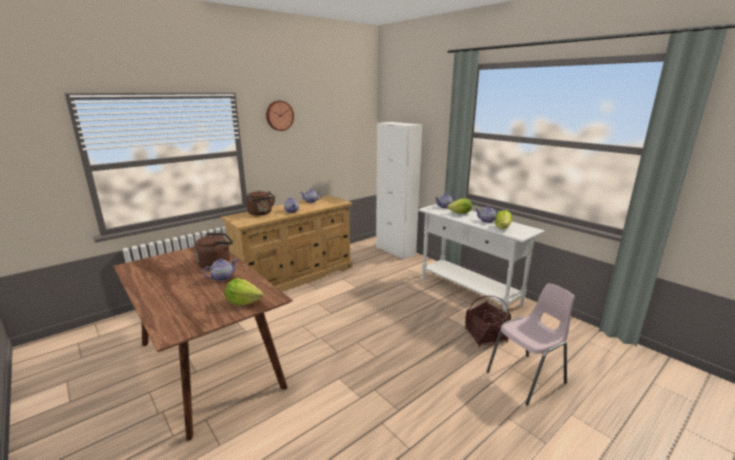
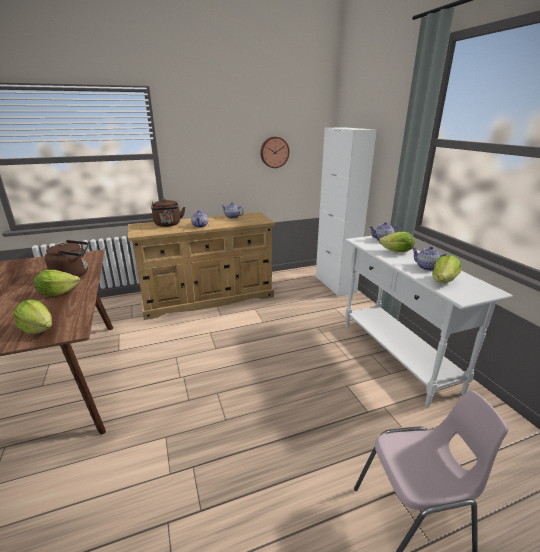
camera: 20 degrees right, 5 degrees up
(222, 277) = (58, 293): teapot -> lettuce
(279, 115) = (203, 115): wall clock -> wall clock (274, 152)
(485, 335) = (384, 427): basket -> none

